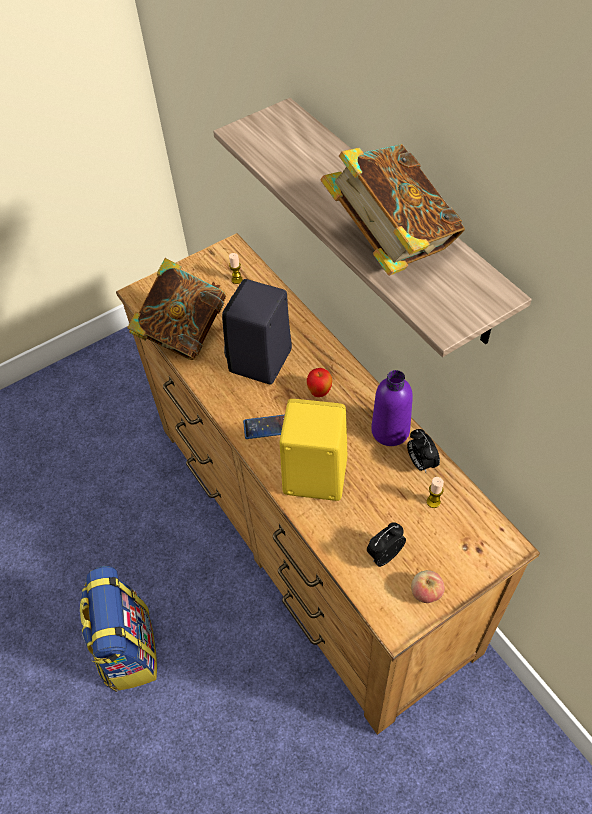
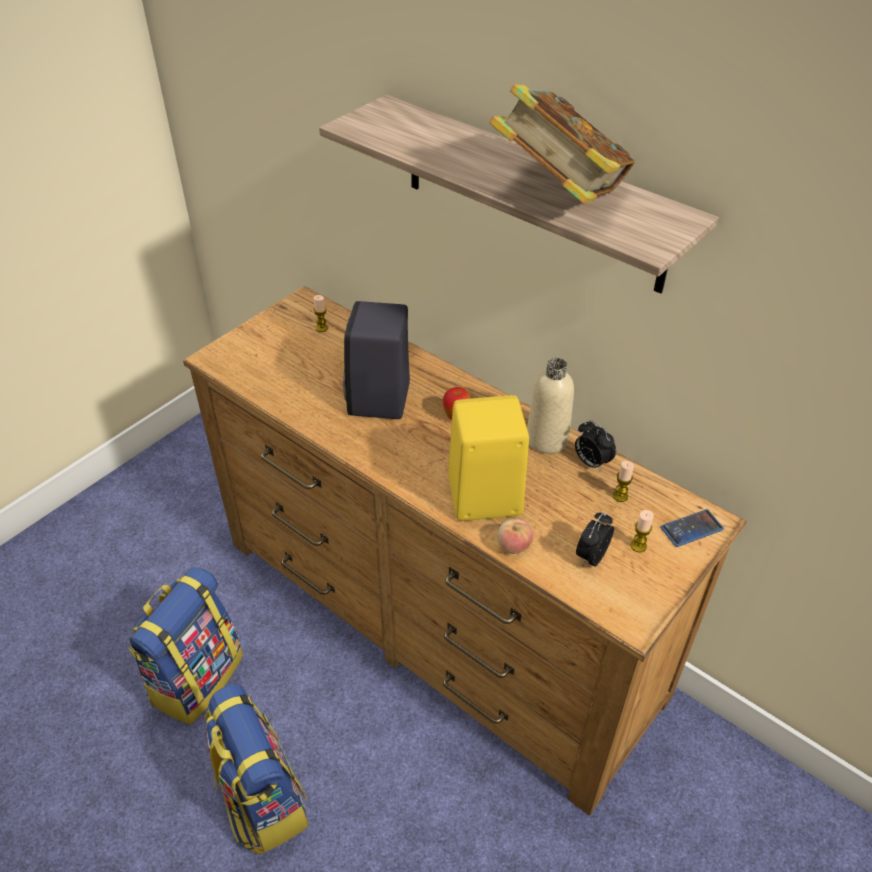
camera: 20 degrees left, 10 degrees down
(107, 537) = (196, 678): none -> backpack
(183, 333) = (279, 387): book -> none
(267, 427) = (412, 460): phone -> phone (691, 528)
(390, 431) = (547, 439): purple bottle -> beige bottle
(425, 592) = (650, 583): apple -> apple (513, 546)
(430, 554) = (638, 546): none -> candle

